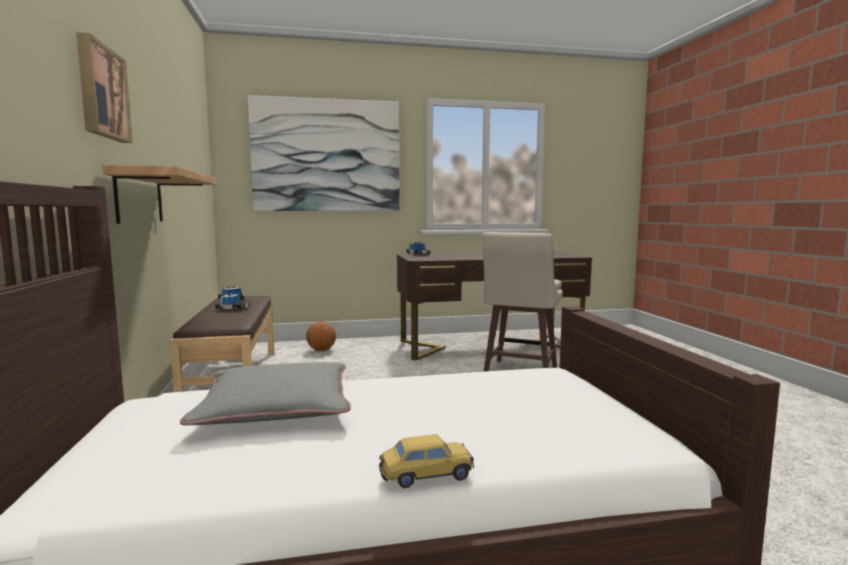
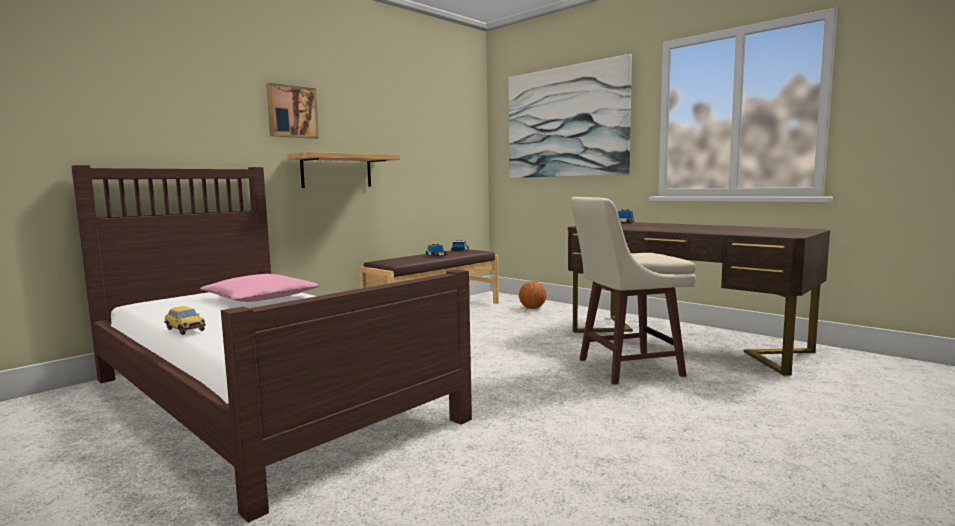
camera: 55 degrees right, 0 degrees up
(276, 406) = (260, 297): grey pillow -> pink pillow

